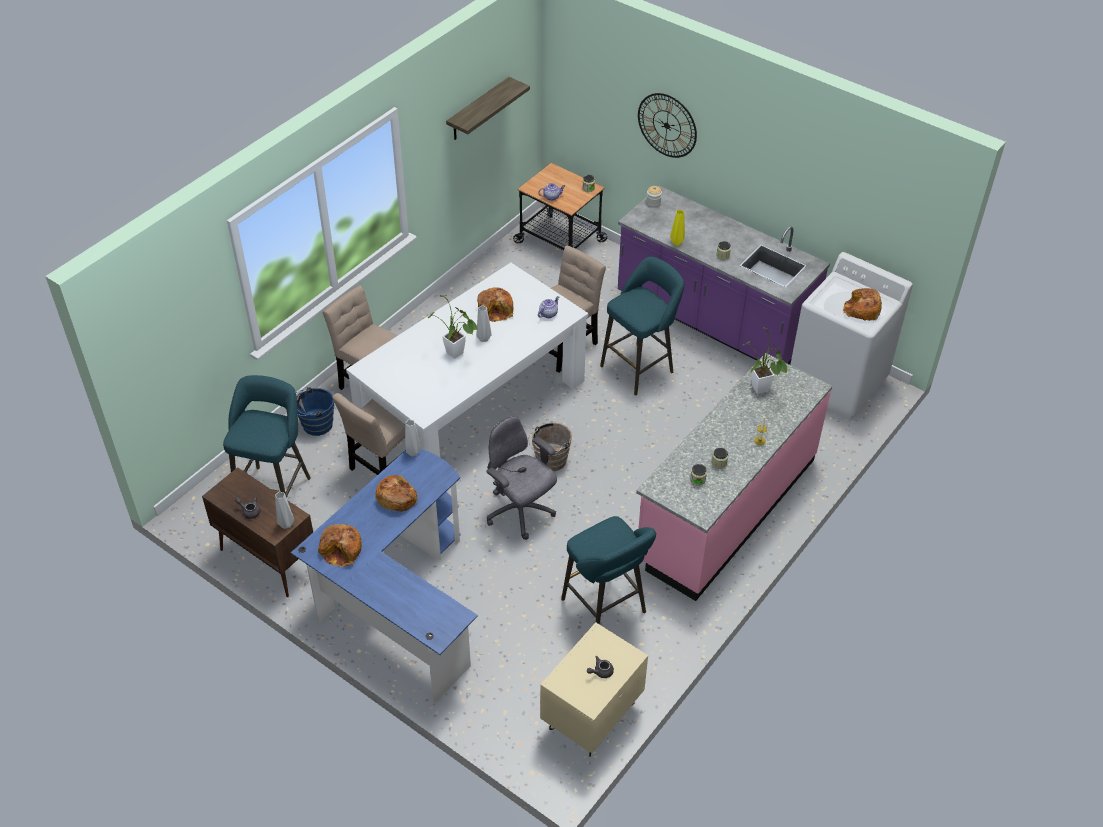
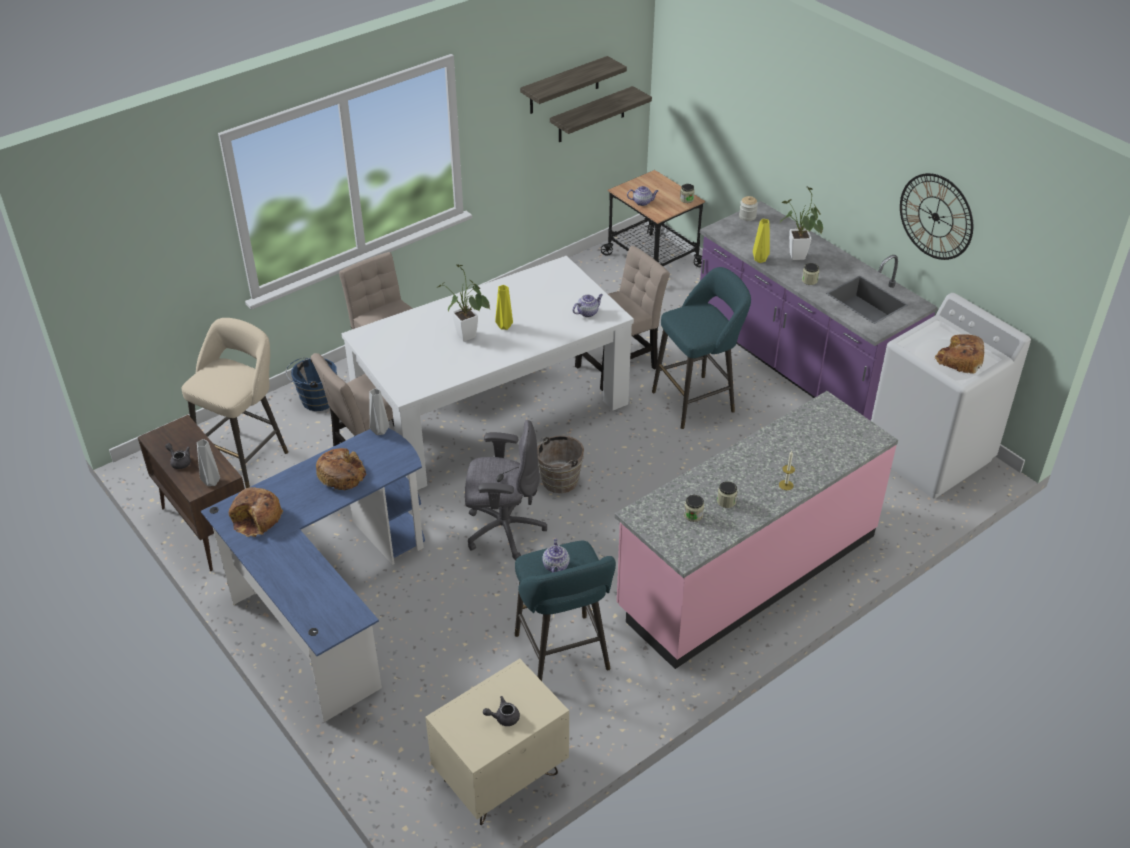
camera: 15 degrees right, 5 degrees down
(275, 489) = (246, 457): turquoise stool -> beige stool
(484, 339) = (504, 327): grey vase -> yellow vase
(496, 309) = (530, 299): bread -> none
(499, 128) = (591, 115): none -> shelf
(520, 512) = (503, 530): grey office chair -> grey office chair turned 120 degrees clockwise
(602, 542) = (556, 566): none -> teapot
(667, 125) = (773, 127): wall clock -> wall clock (936, 216)
(761, 391) = (806, 431): potted plant -> potted plant (797, 259)

